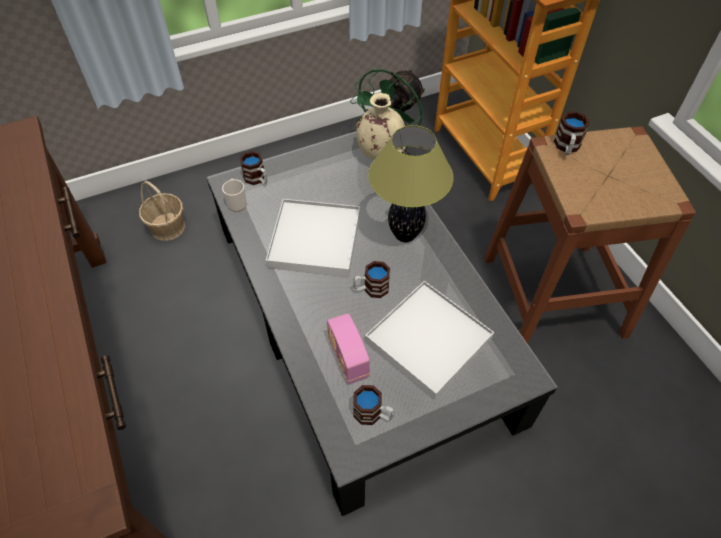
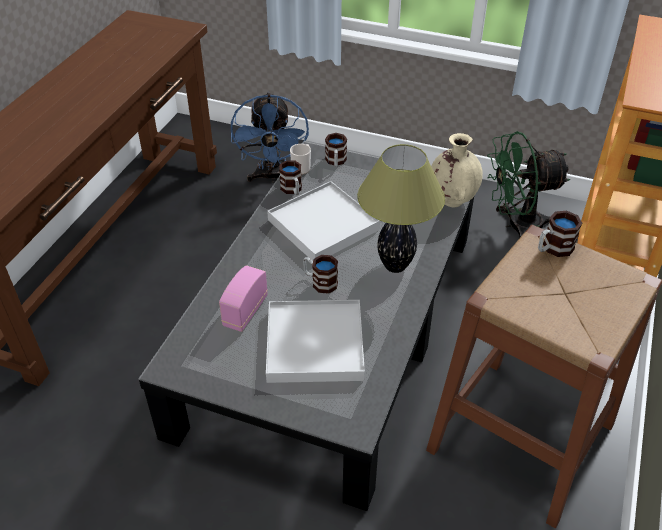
camera: 45 degrees right, 10 degrees down
(168, 227) = (273, 177): basket -> blue fan
(373, 414) = (214, 356): mug -> mug (292, 190)

